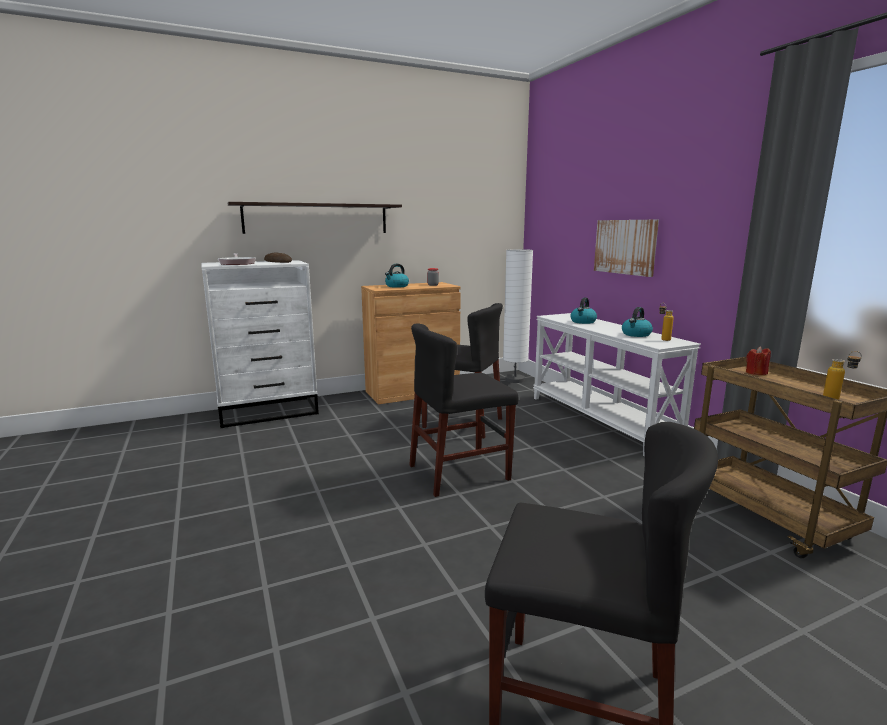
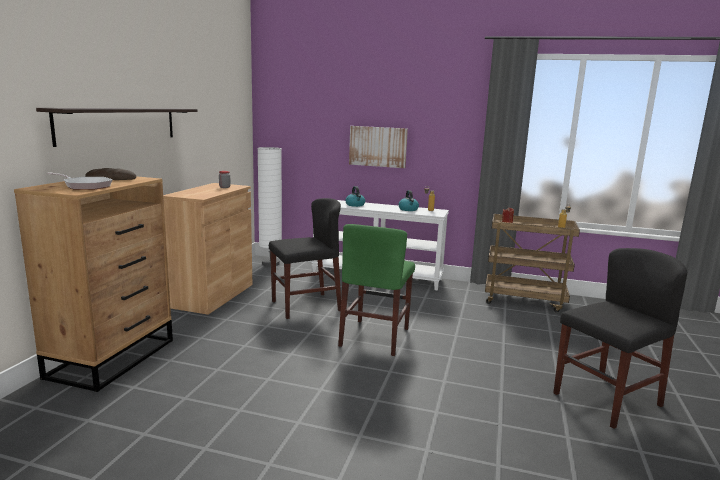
camera: 50 degrees left, 0 degrees up
(269, 412) = (113, 358): white dresser -> brown dresser
(396, 286) = (200, 192): kettle -> none
(459, 472) = (375, 337): black chair -> green chair

